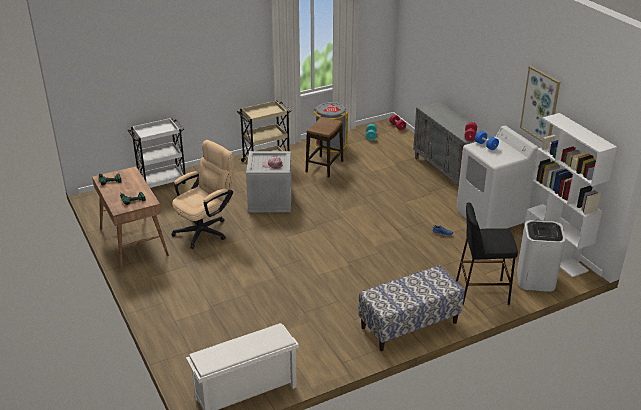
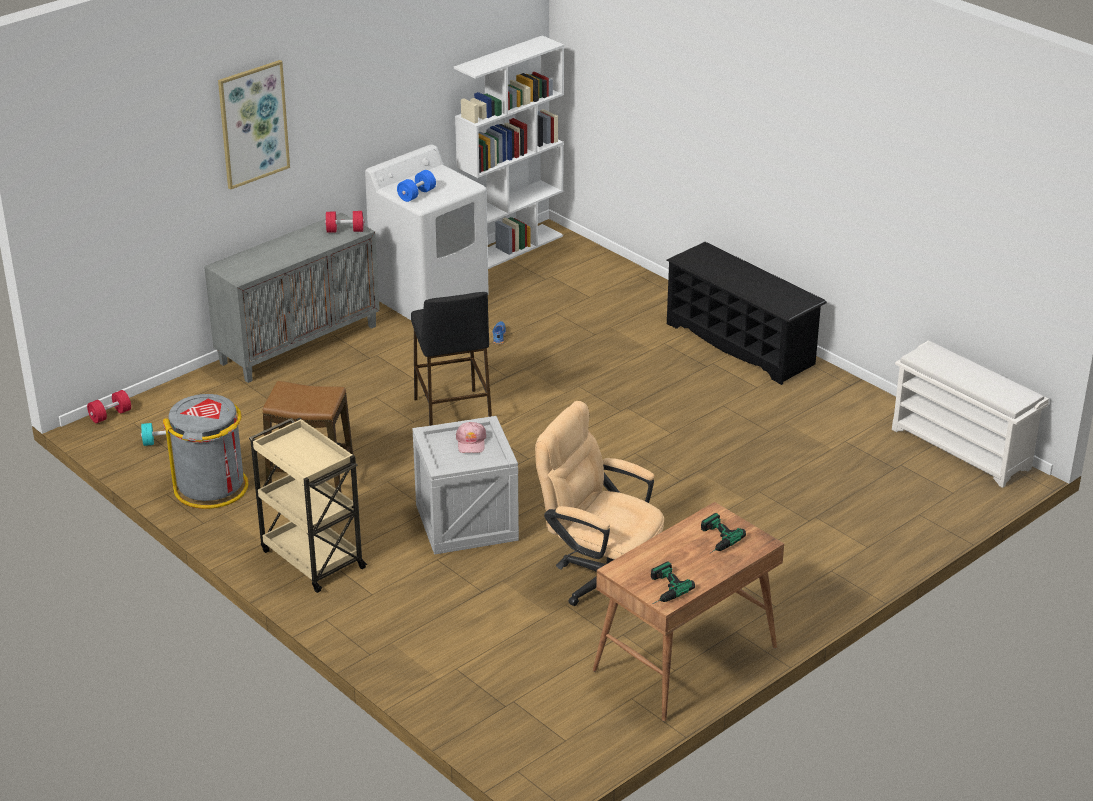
camera: 105 degrees left, 0 degrees up
(162, 182) = (443, 688): white cart -> none
(409, 325) = (741, 344): bench -> black shoe rack
(481, 292) = (634, 297): black stool -> black stool (453, 414)
(536, 279) = (582, 260): white trash can -> none
(540, 105) = (411, 87): picture -> picture (253, 124)

